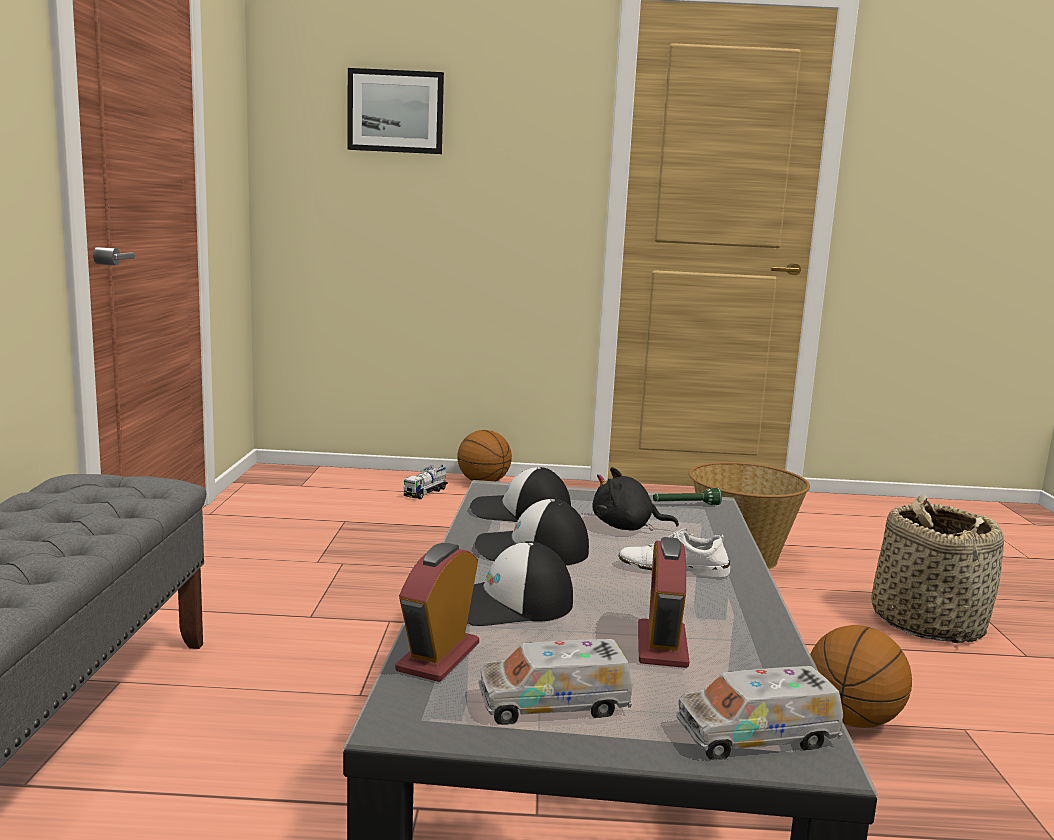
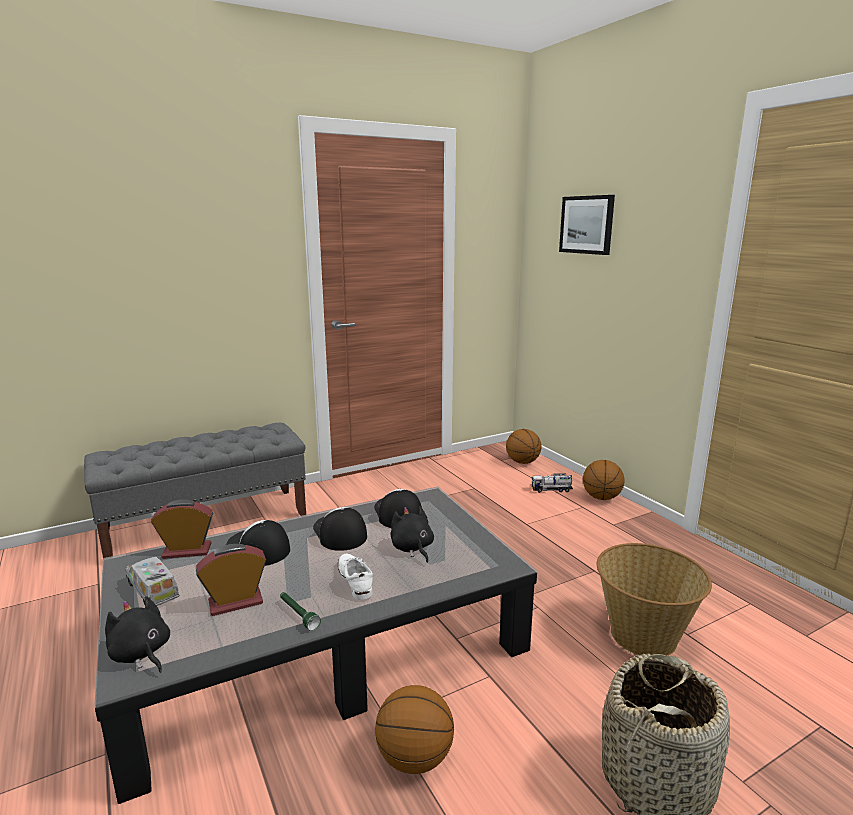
camera: 60 degrees right, 5 degrees up
(330, 479) = (522, 462): none -> basketball
(685, 505) = (487, 556): green flashlight -> green flashlight (298, 615)
(756, 736) = (141, 654): toy truck -> black plush toy

